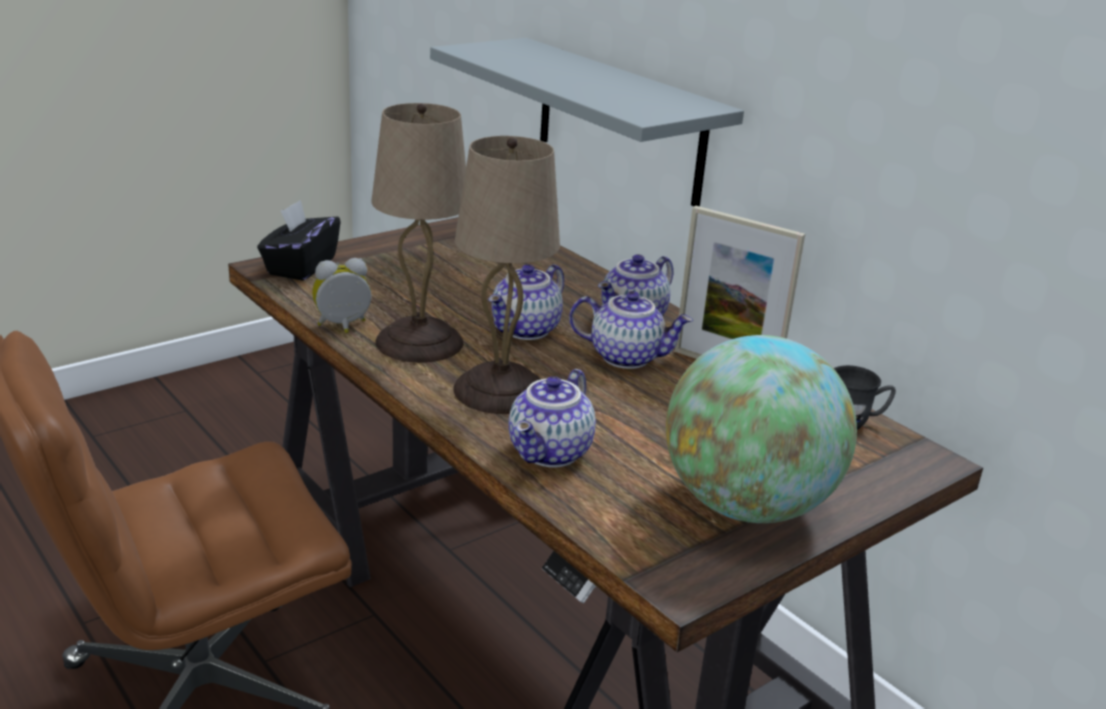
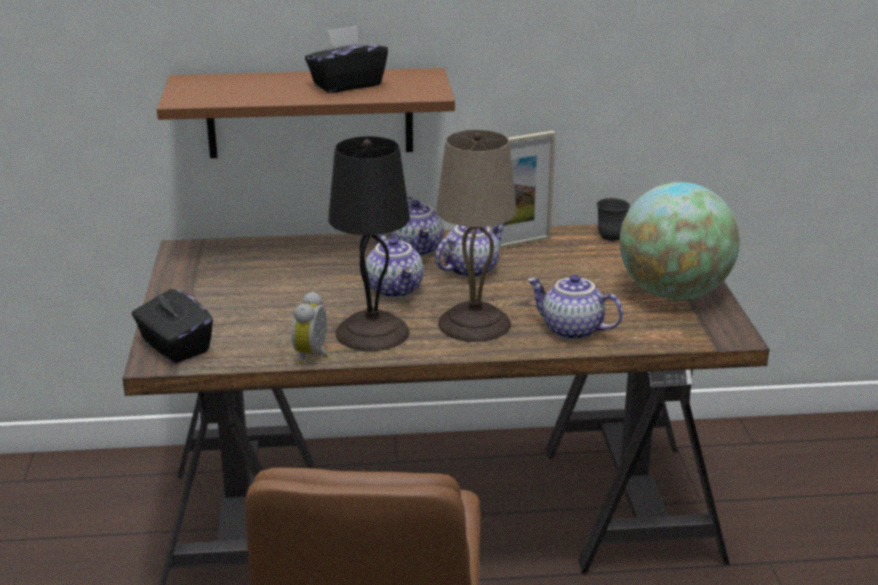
camera: 55 degrees left, 0 degrees up
(420, 341) = (371, 332): beige table lamp -> black table lamp
(551, 453) = (571, 331): teapot -> teapot turned 150 degrees clockwise
(607, 86) = (347, 85): none -> black tissue box
(620, 121) = (310, 113): grey shelf -> brown shelf

